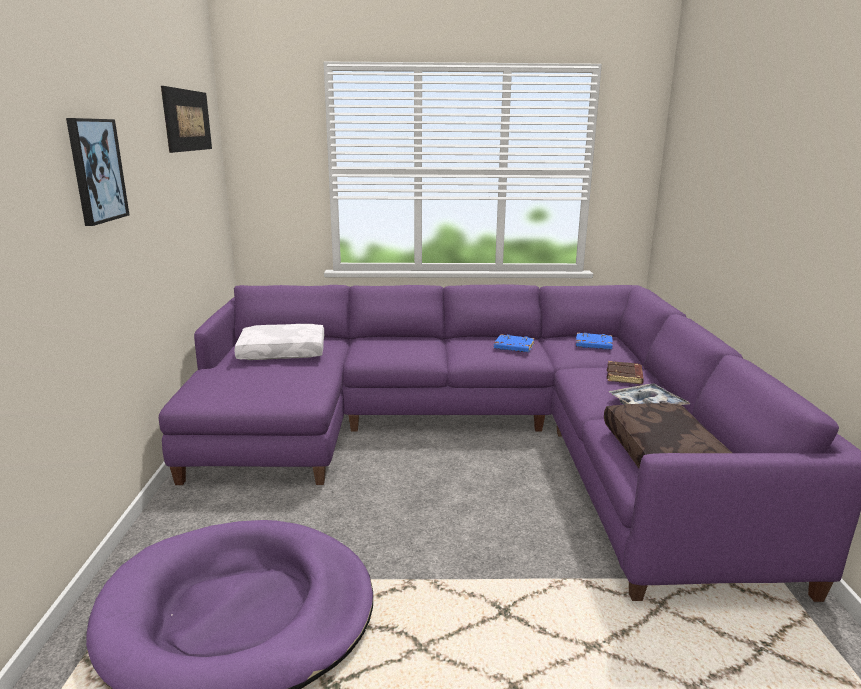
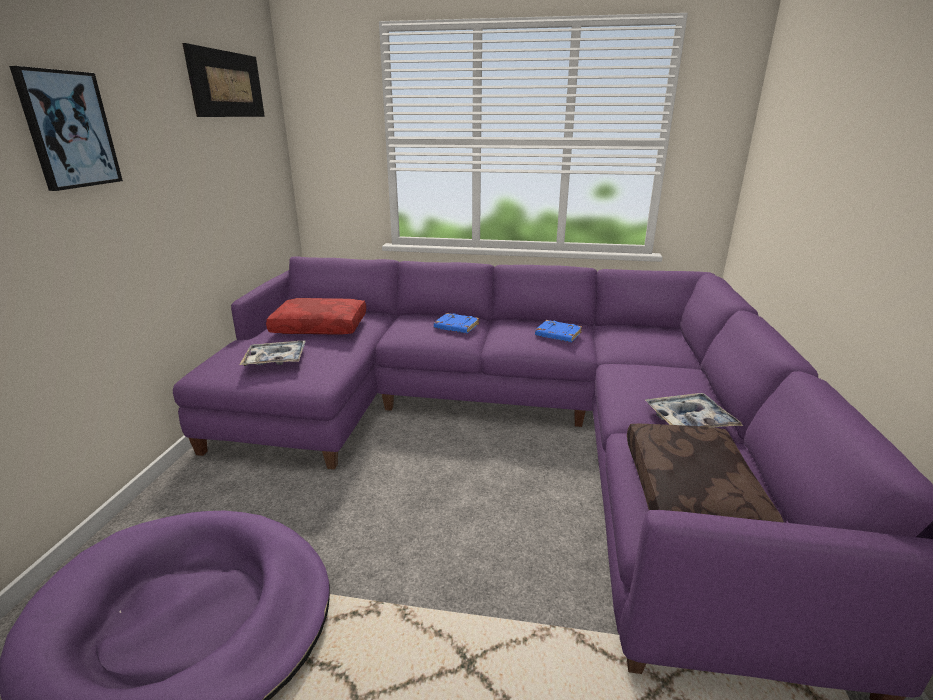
camera: 10 degrees right, 5 degrees up
(256, 382) = (275, 359): none -> tray
(283, 352) = (321, 326): white pillow -> red pillow
(593, 345) = (647, 337): blue book -> blue book (455, 327)
(625, 376) = (673, 380): brown book -> none

